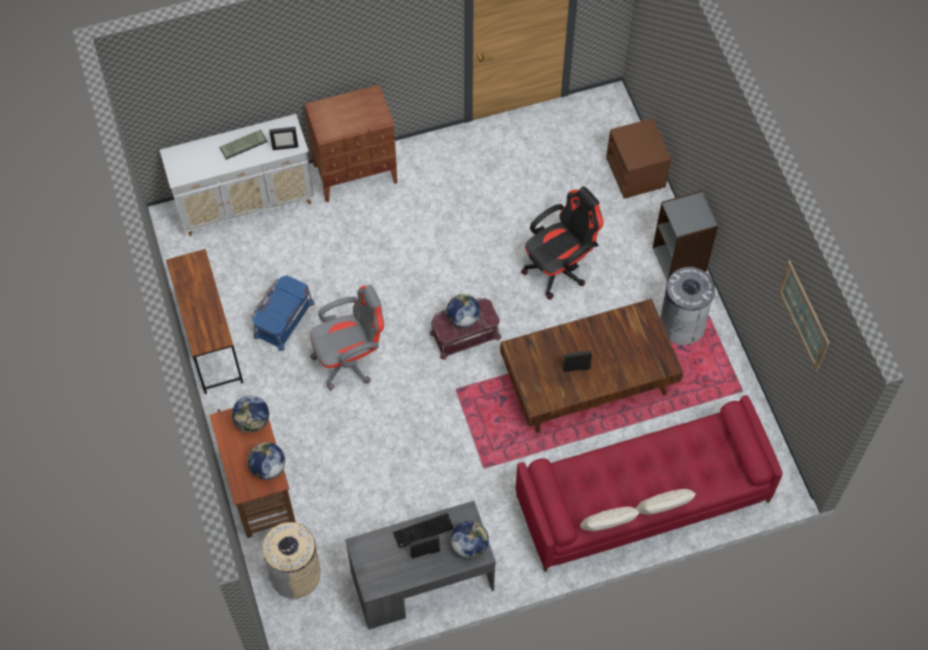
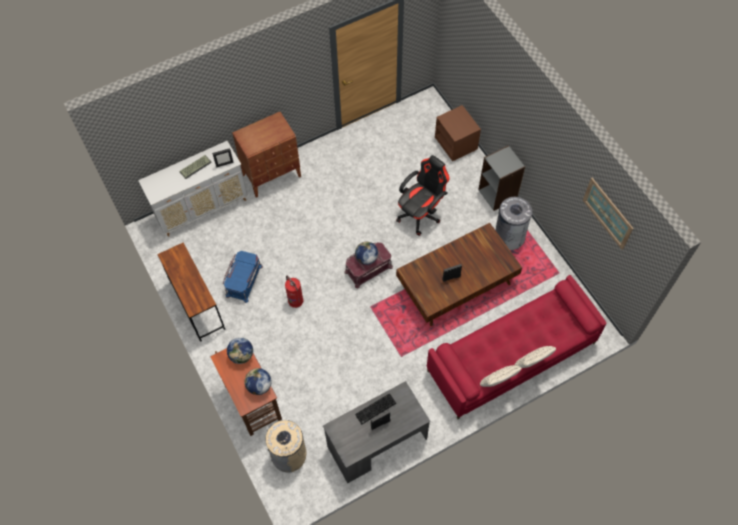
camera: 10 degrees left, 0 degrees up
(350, 360) = (295, 300): grey office chair -> fire extinguisher
(469, 545) = (409, 413): globe -> none

